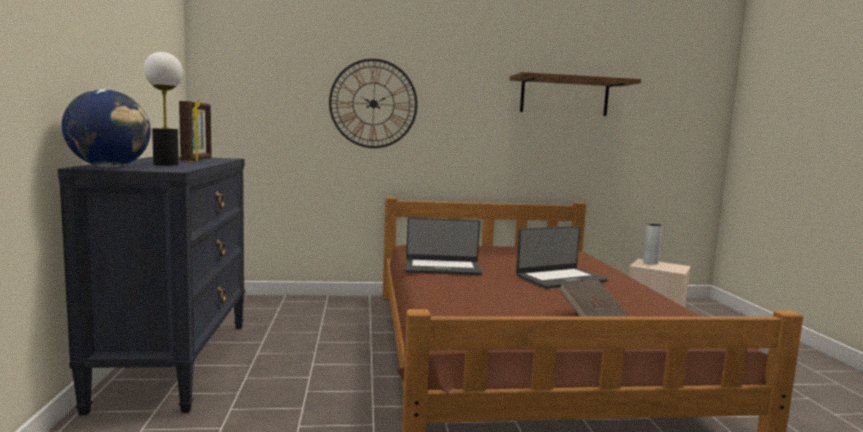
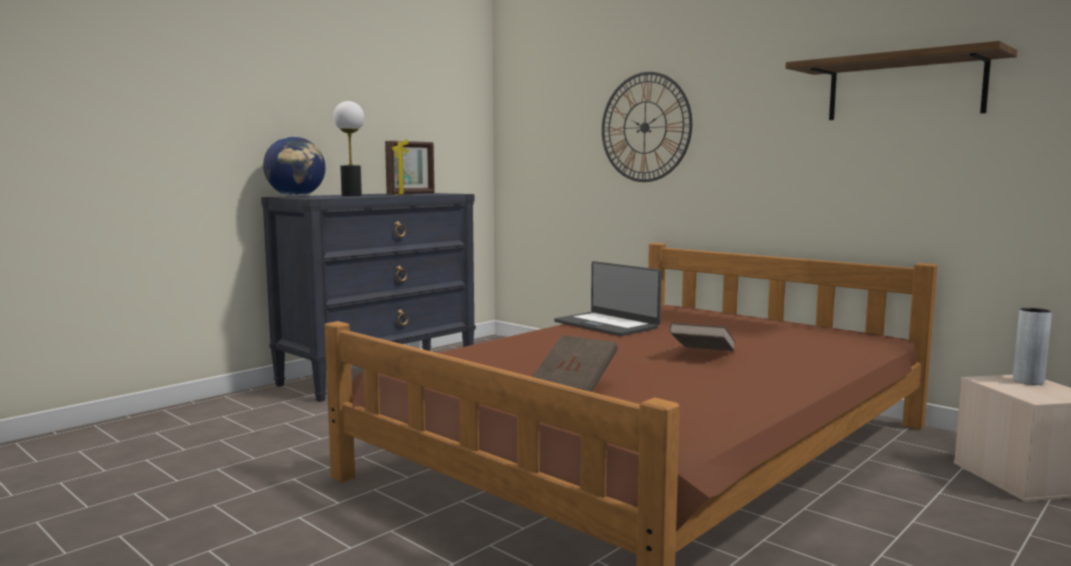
camera: 50 degrees right, 0 degrees up
(560, 278) = (702, 355): laptop -> brown book

